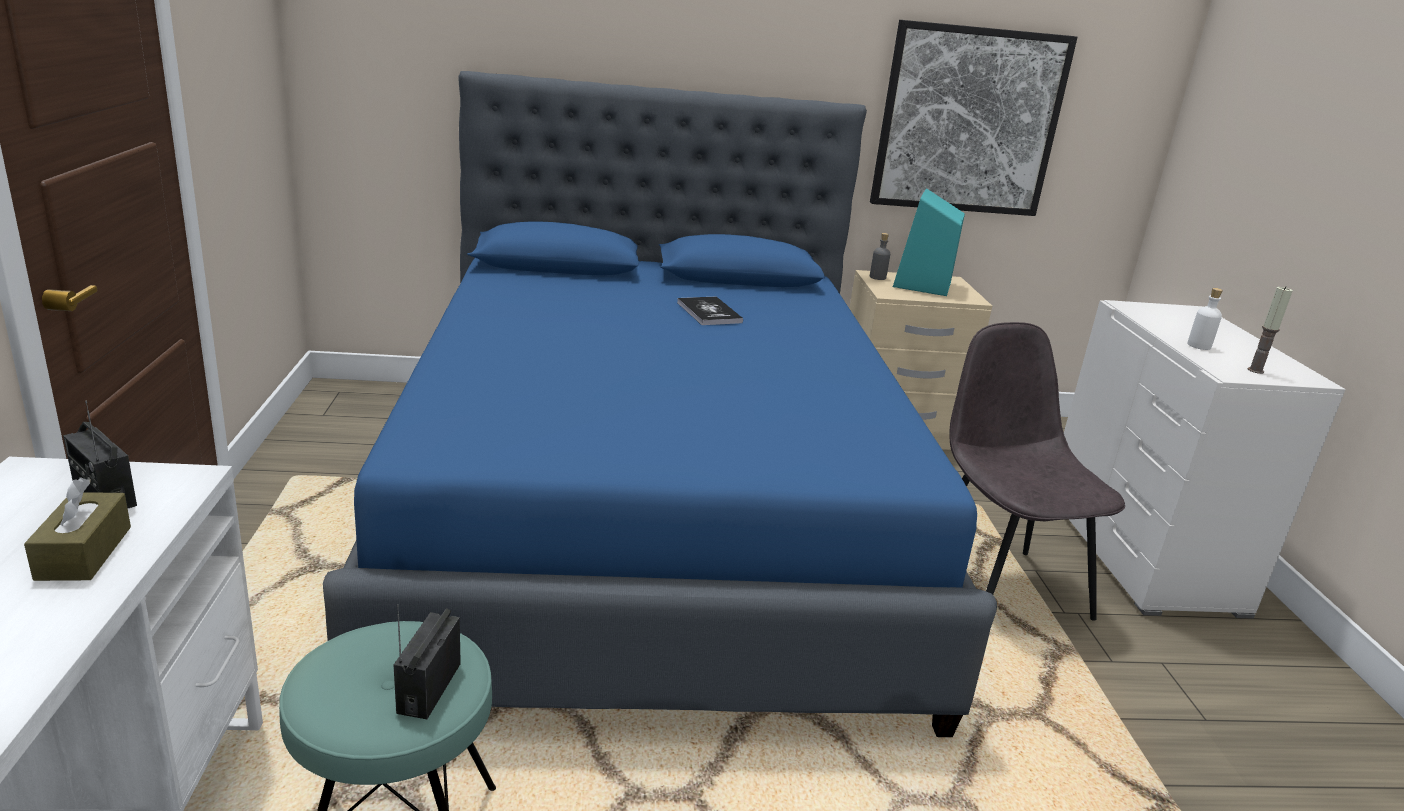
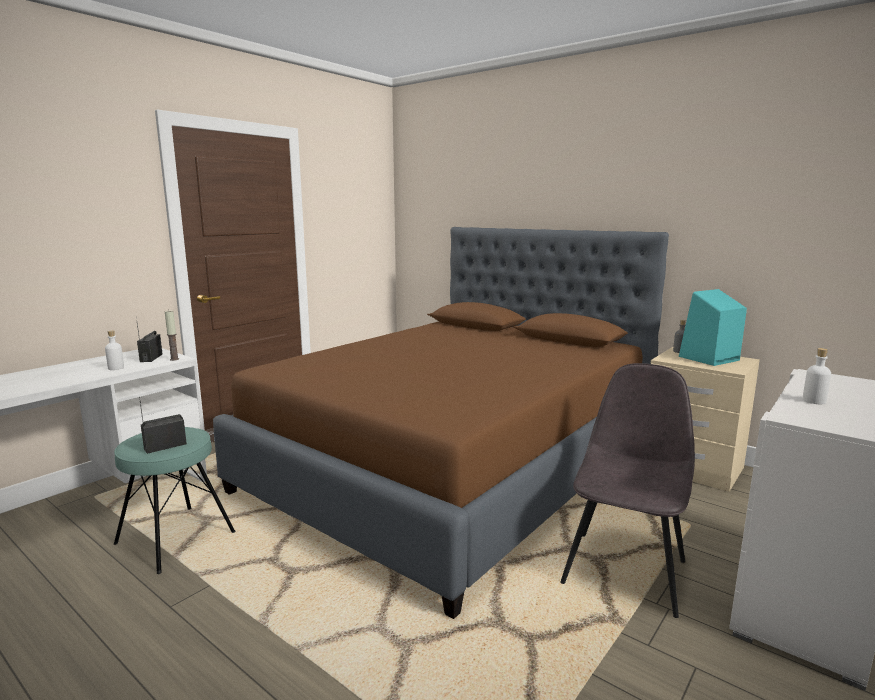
camera: 45 degrees right, 10 degrees down
(84, 553) = (116, 368): brown tissue box -> white bottle
(651, 520) = (455, 466): blue bed -> brown bed
(709, 312) = (508, 349): book -> none
(968, 121) = (759, 241): picture -> none
(1255, 370) = (831, 421): candle -> candle (174, 359)

